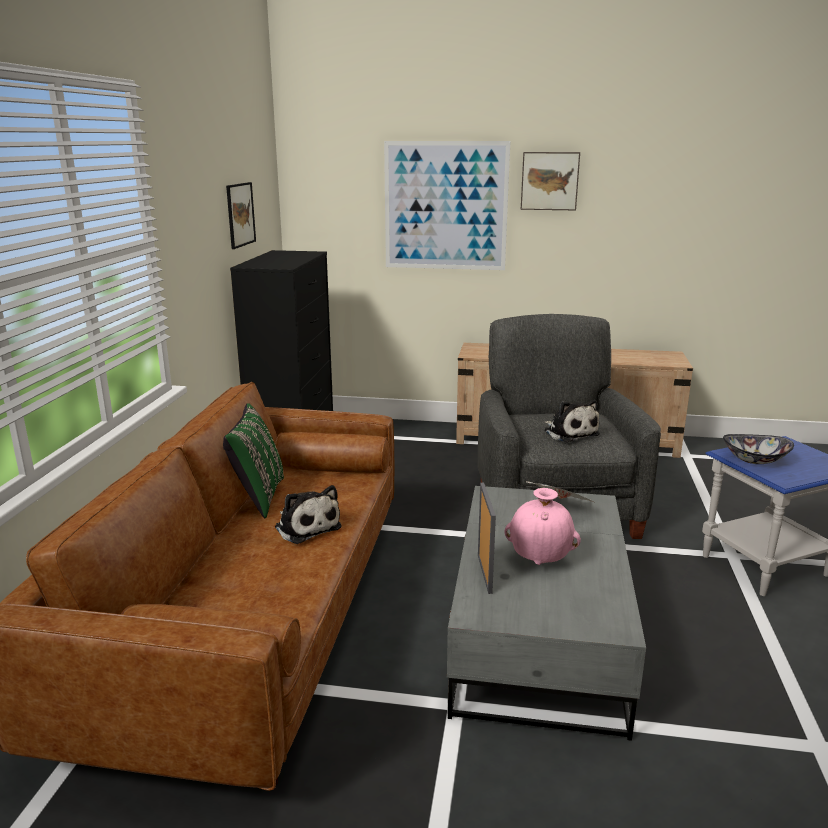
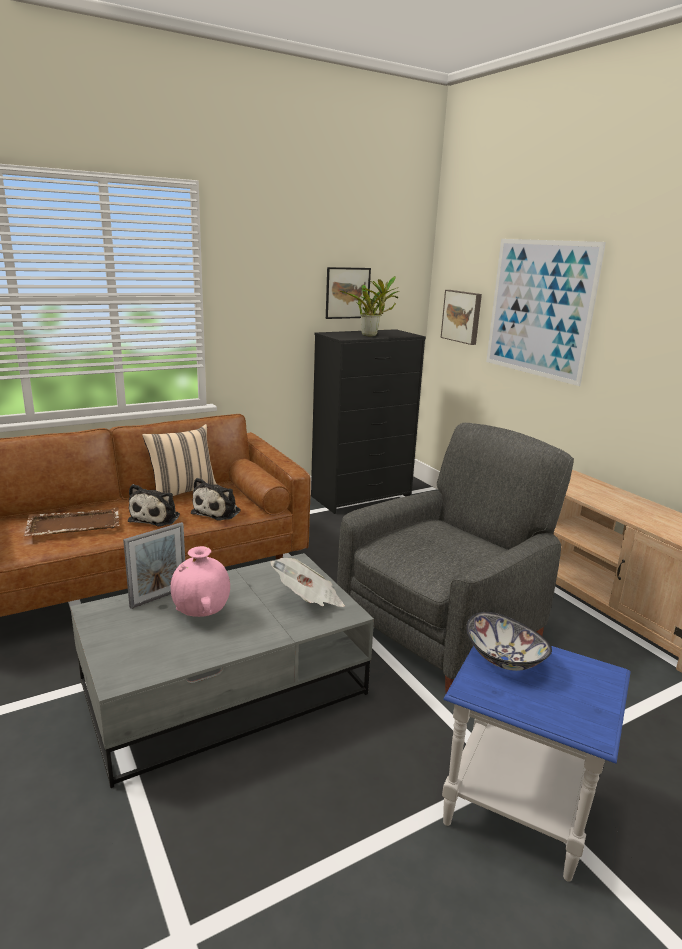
camera: 50 degrees right, 0 degrees up
(253, 579) = (73, 525): none -> brown tray
(257, 497) = (182, 492): green pillow -> beige pillow
(290, 259) = (371, 335): none -> potted plant
(549, 181) = (638, 291): picture -> picture (462, 316)
(569, 432) = (427, 550): plush toy -> plush toy (218, 511)

